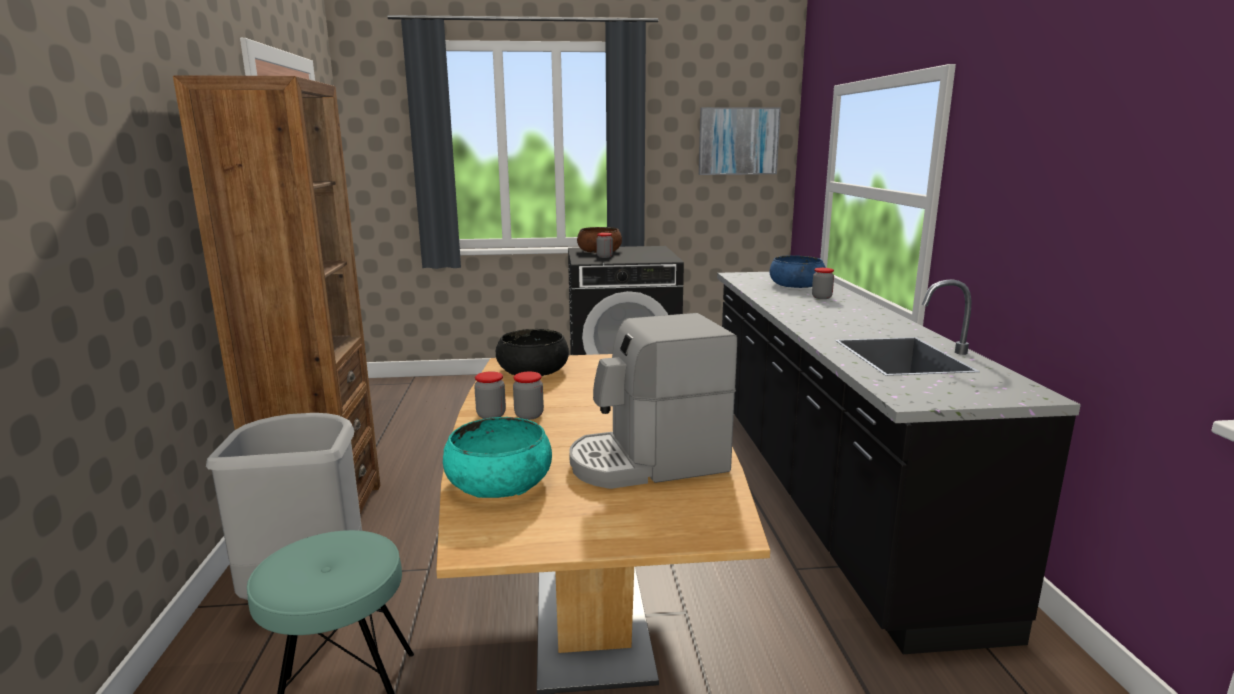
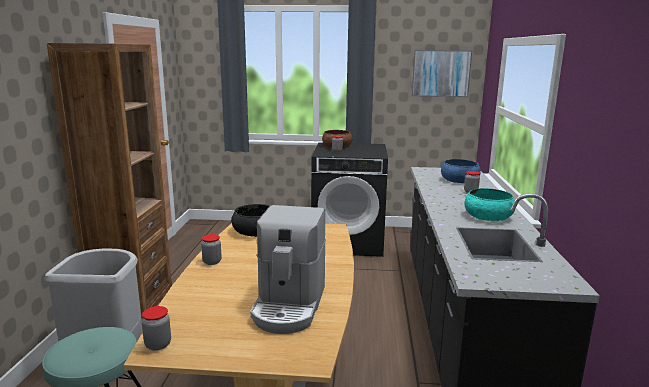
camera: 10 degrees right, 0 degrees up
(499, 482) = (191, 309): turquoise bowl -> turquoise bowl (488, 216)
(529, 415) = (235, 264): jar -> jar (158, 344)
(648, 462) = (289, 305): coffee machine -> coffee machine turned 75 degrees counterclockwise

